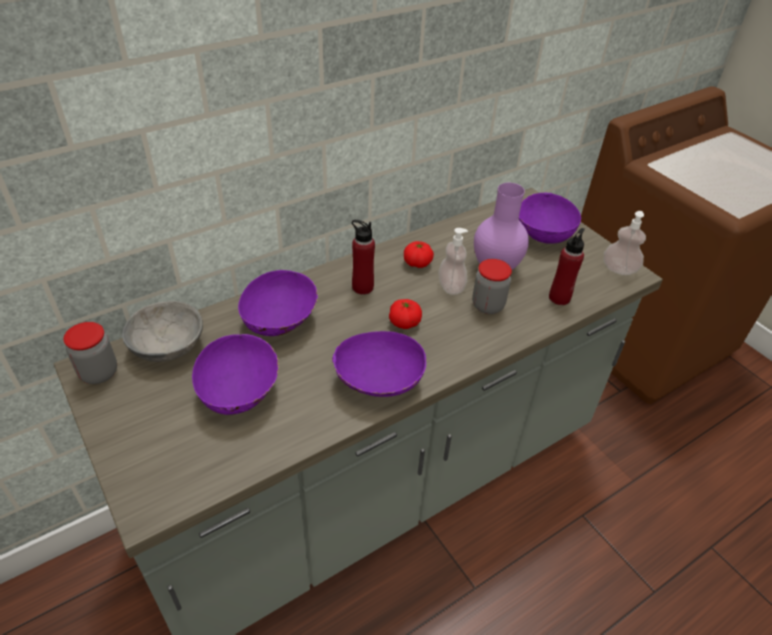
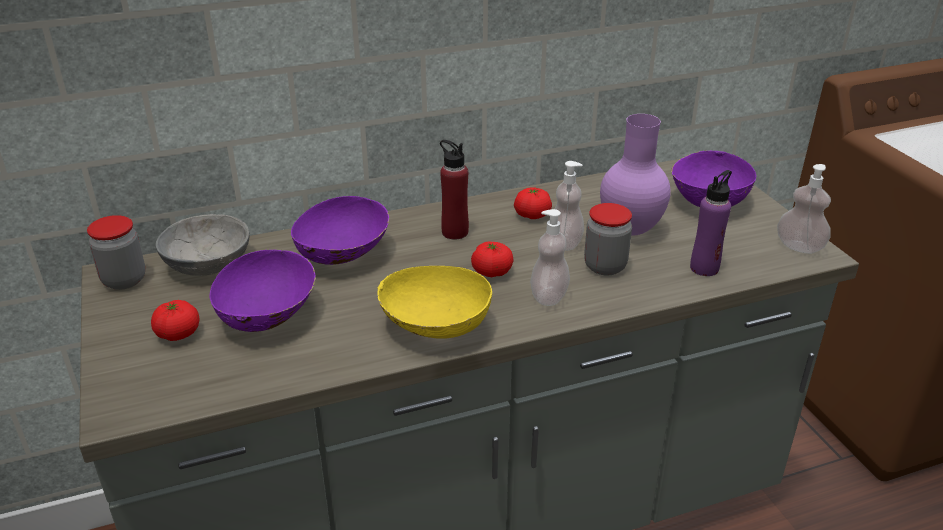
camera: 15 degrees right, 10 degrees down
(169, 421) = (178, 333): none -> tomato
(378, 383) = (435, 327): purple bowl -> yellow bowl
(455, 340) = (549, 296): none -> soap dispenser
(559, 297) = (704, 268): red bottle -> purple bottle

